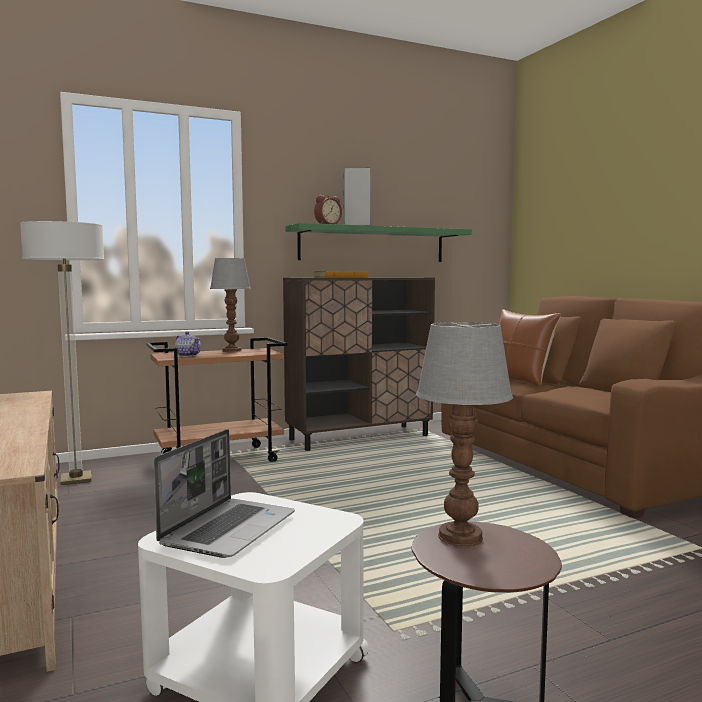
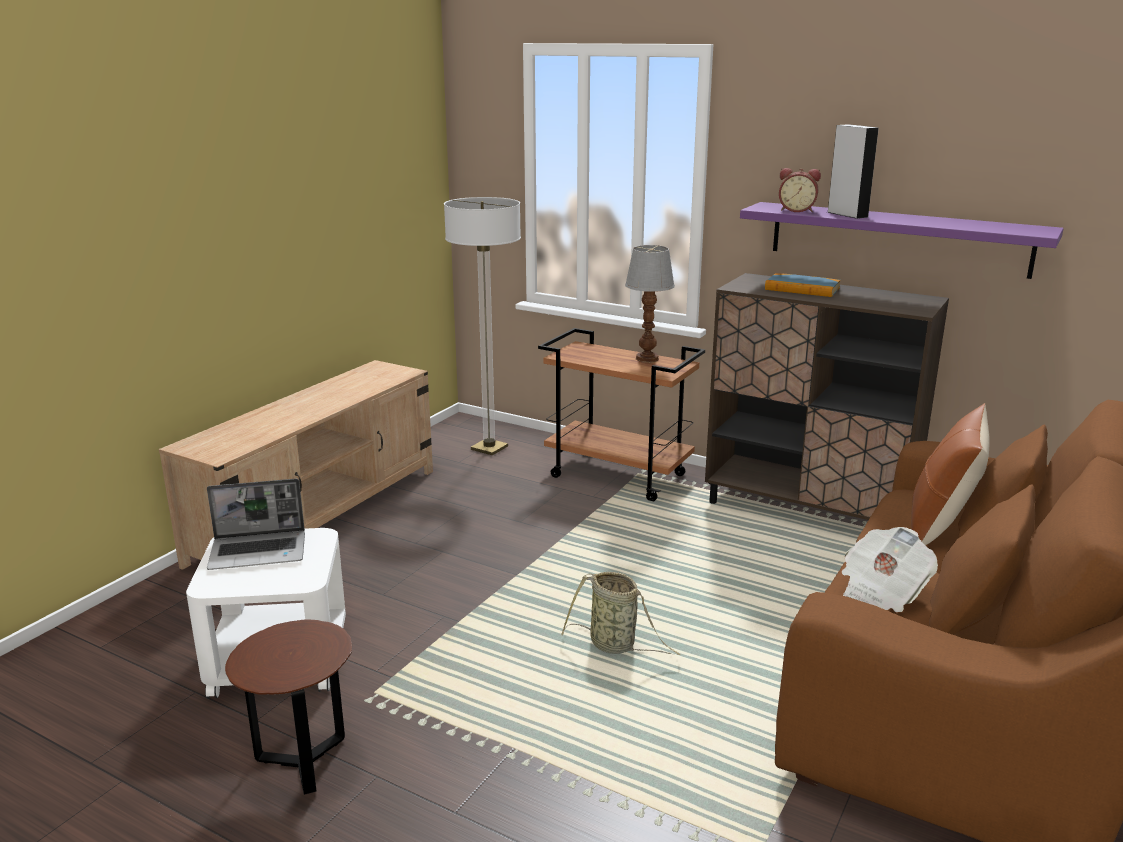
camera: 55 degrees right, 15 degrees up
(188, 355) = (587, 356): teapot -> none
(373, 245) = (897, 239): green shelf -> purple shelf
(439, 521) = (615, 645): none -> basket
(460, 536) = (311, 637): table lamp -> none
(589, 393) = (881, 591): none -> newspaper

